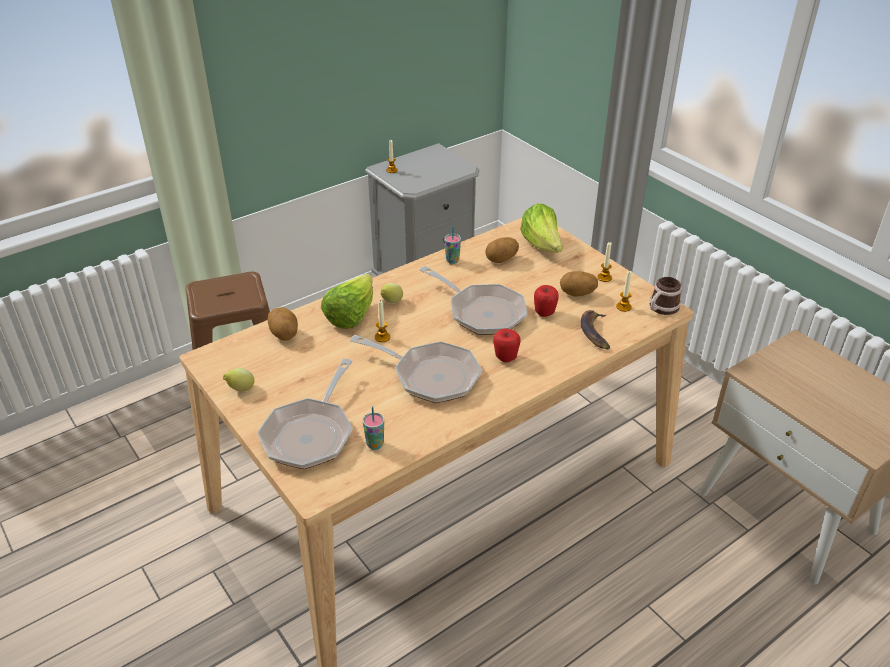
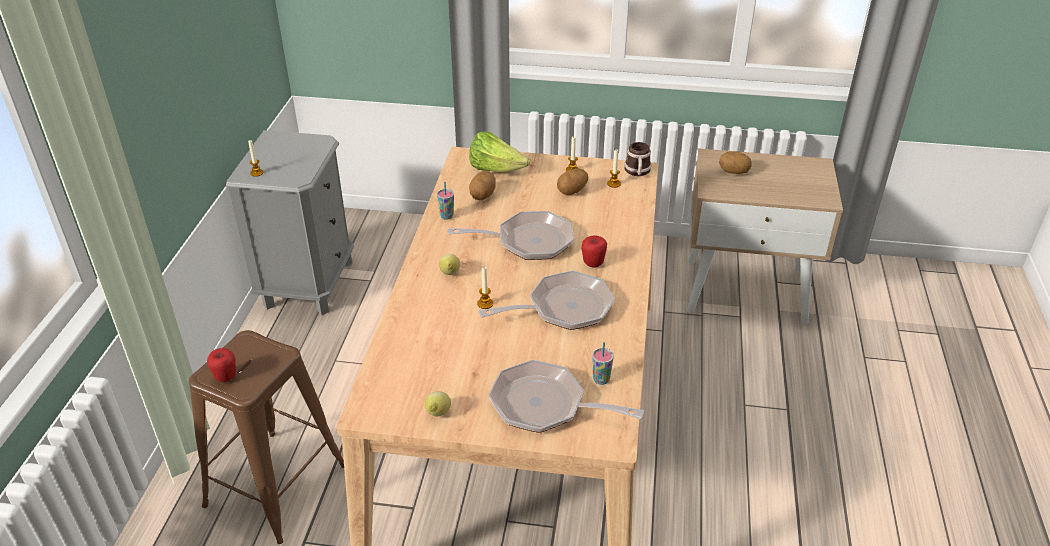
camera: 45 degrees left, 0 degrees up
(284, 334) = (403, 351): potato -> potato (733, 172)
(311, 433) = (545, 405): frying pan -> frying pan turned 135 degrees clockwise
(351, 316) = (434, 303): lettuce -> none
(544, 313) = (571, 217): apple -> apple (226, 377)
(594, 332) = (621, 211): banana -> none

